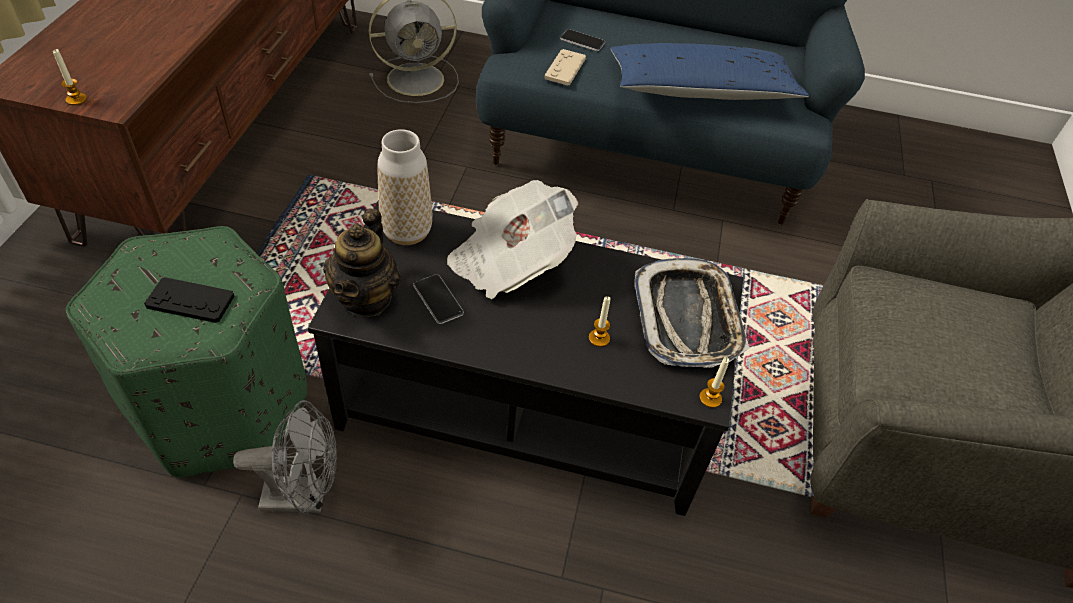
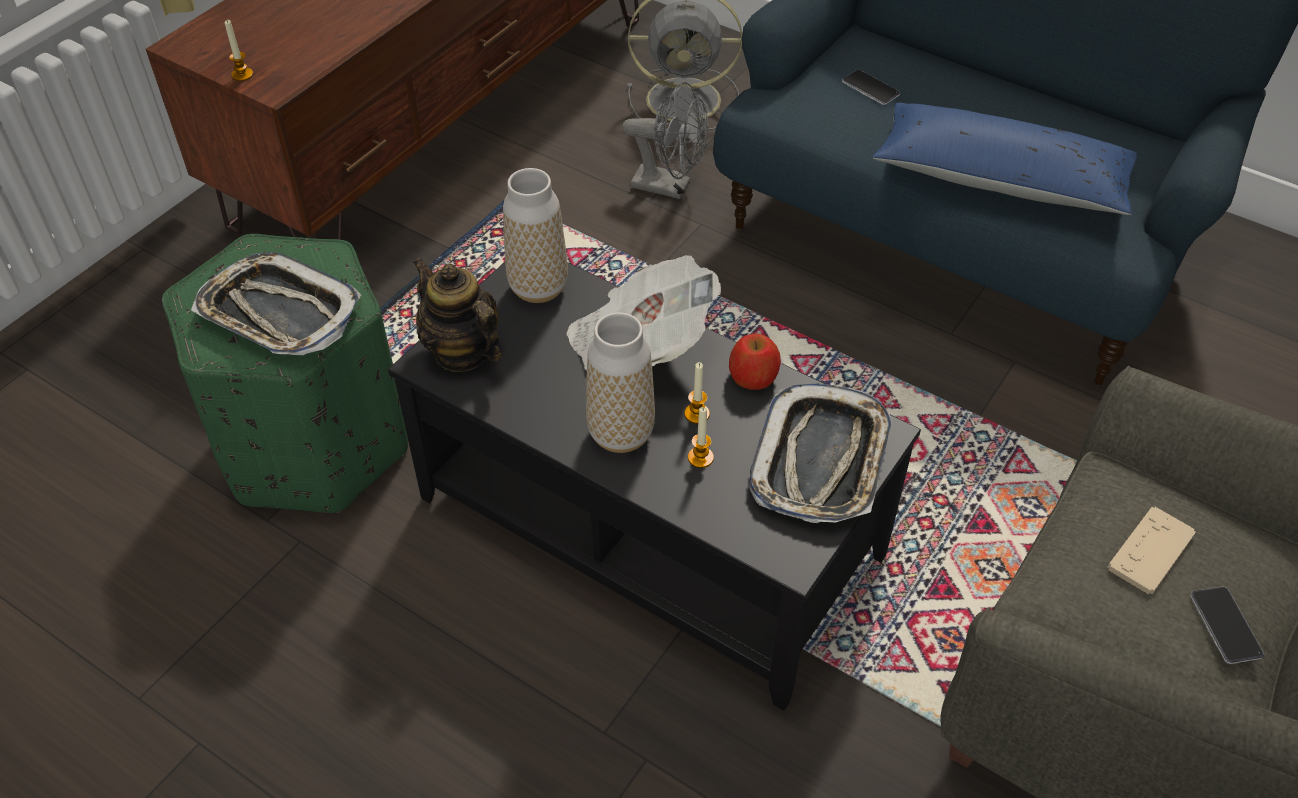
camera: 25 degrees right, 0 degrees up
(190, 301) = (279, 313): black game controller -> tray
(305, 496) = (362, 561): grey fan -> grey fan (670, 186)
(366, 298) = (462, 351): teapot -> teapot turned 105 degrees clockwise
(438, 300) = (538, 371): phone -> phone (1225, 626)
(529, 334) = (621, 434): none -> vase
(565, 68) = (829, 121): beige game controller -> beige game controller (1150, 551)
(606, 265) = (753, 376): none -> apple
(710, 398) = (799, 558): candle -> candle (697, 414)

